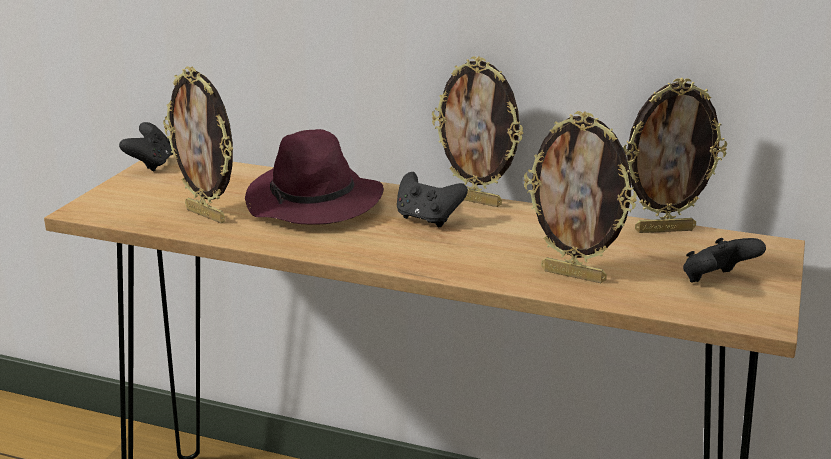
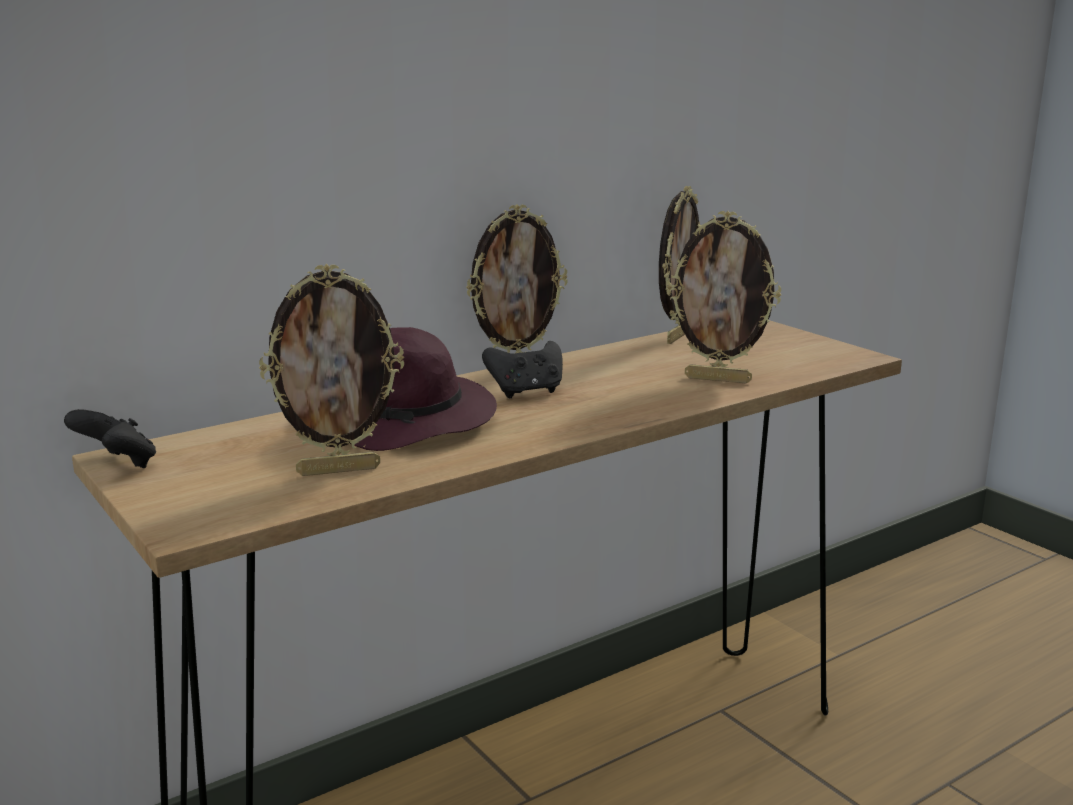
camera: 55 degrees left, 5 degrees down
(574, 275) = (718, 379): picture frame -> picture frame turned 45 degrees clockwise
(716, 281) = (786, 349): black game controller -> none

